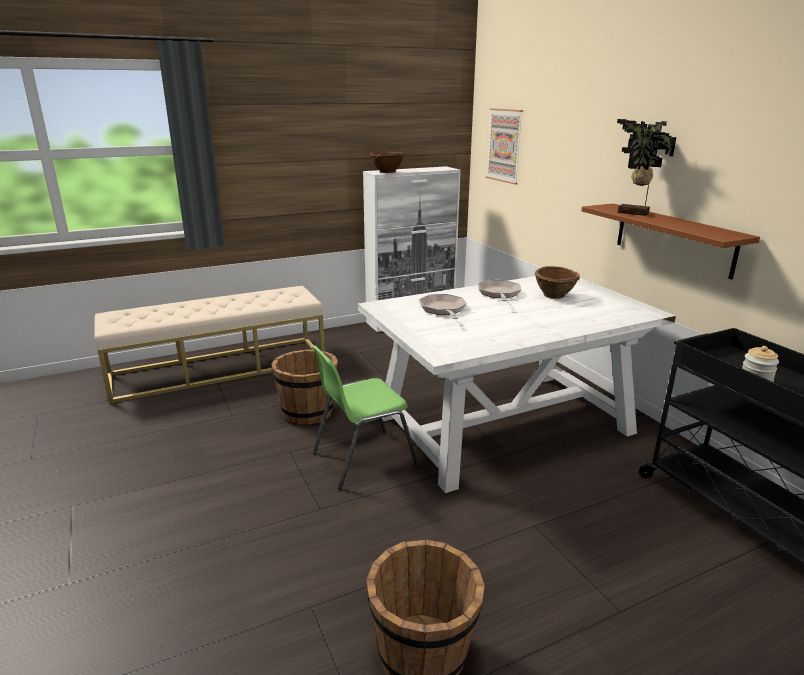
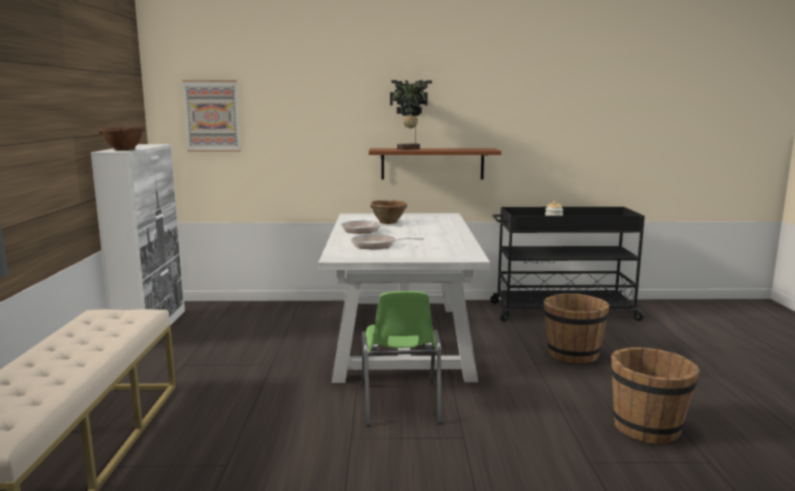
camera: 65 degrees left, 10 degrees down
(308, 412) = (281, 416): brown bucket -> brown bucket (572, 354)

